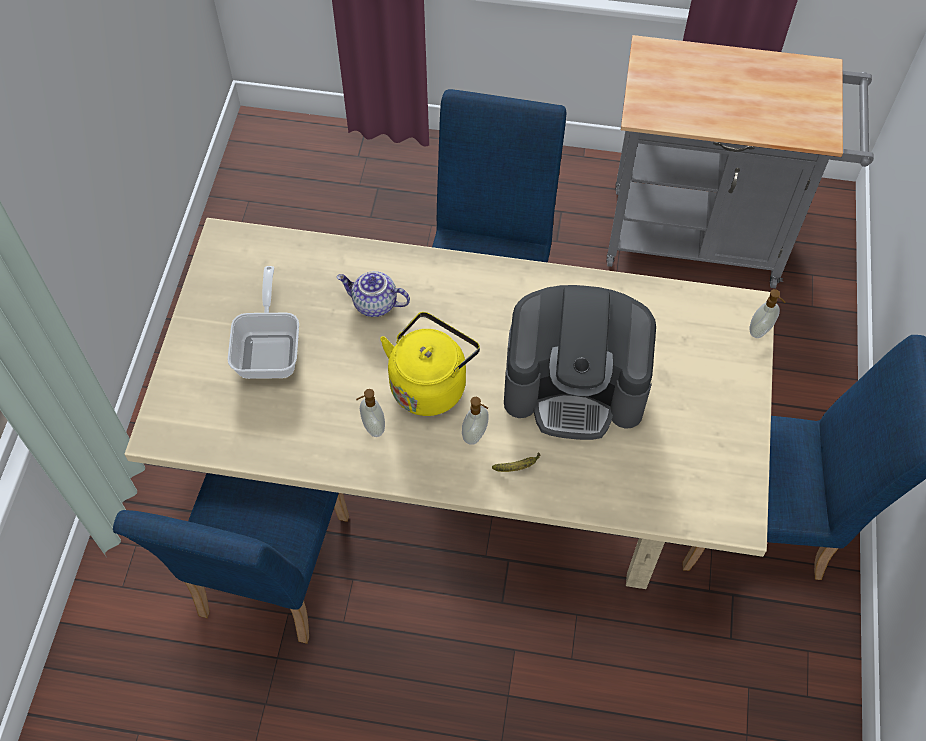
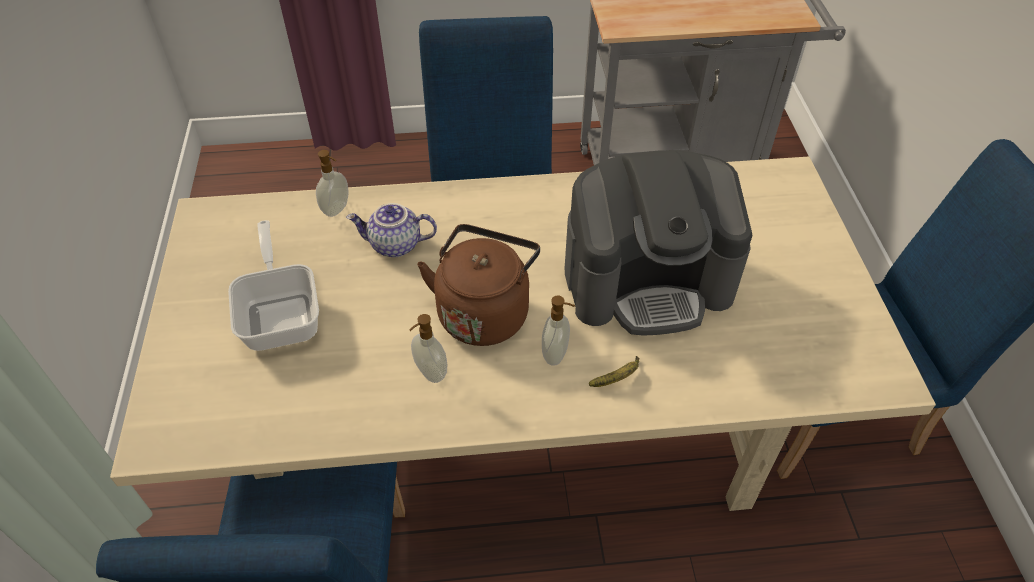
camera: 15 degrees left, 10 degrees down
(430, 383) = (484, 311): yellow kettle -> brown kettle
(760, 330) = (814, 191): soap dispenser -> soap dispenser (337, 209)

